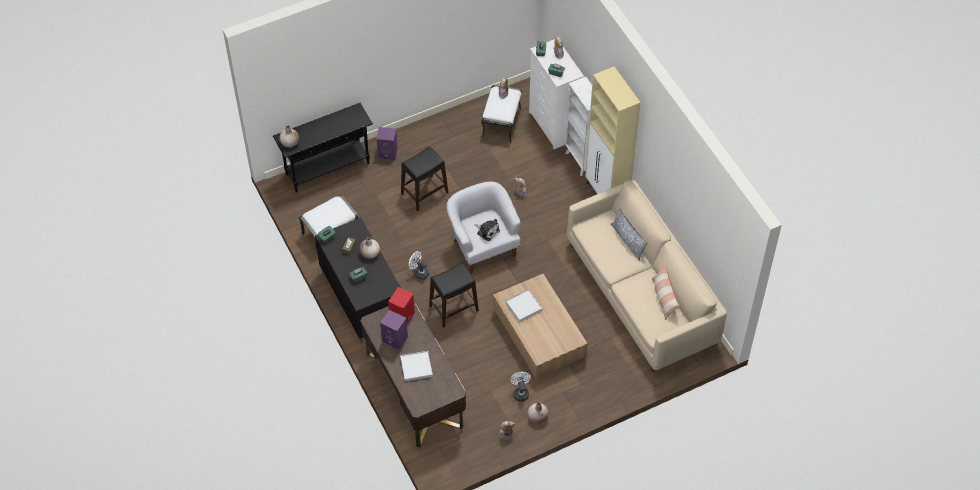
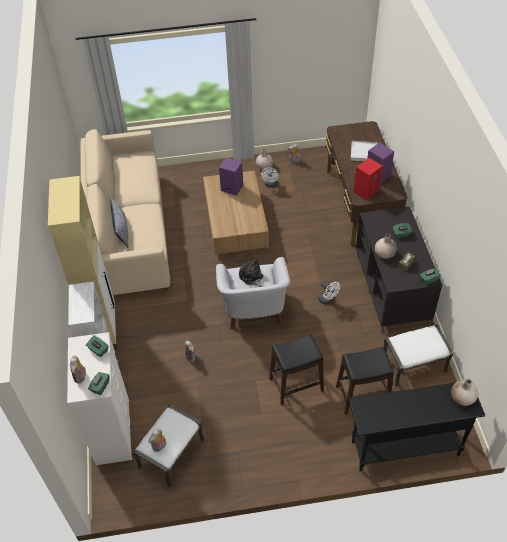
camera: 160 degrees left, 5 degrees down
(388, 152) = (324, 450): purple speaker -> purple speaker (231, 188)
(454, 309) = (304, 259): black stool -> black stool (362, 395)
(523, 306) = (244, 215): white tray -> none
(664, 297) = (121, 177): pillow -> none

